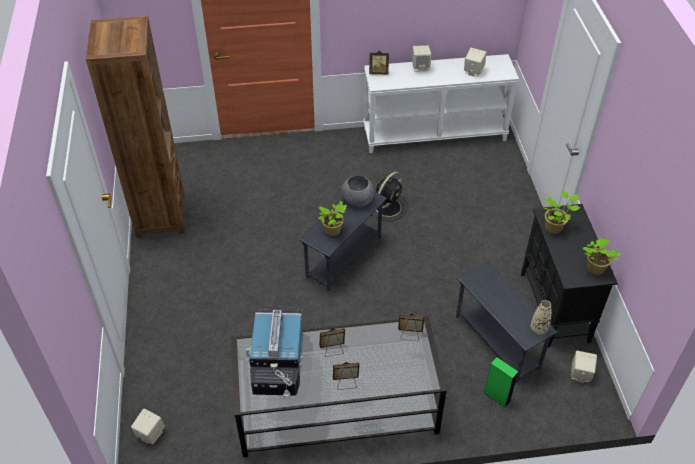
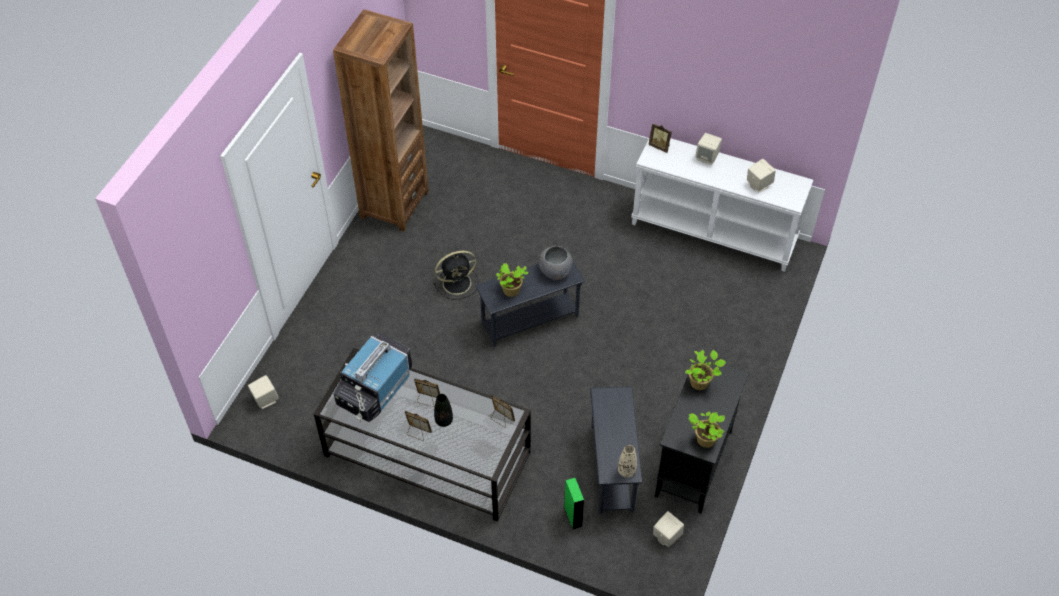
camera: 30 degrees right, 5 degrees up
(361, 361) = (444, 420): none -> black vase
(389, 206) = (609, 289): black fan -> black fan (458, 283)

